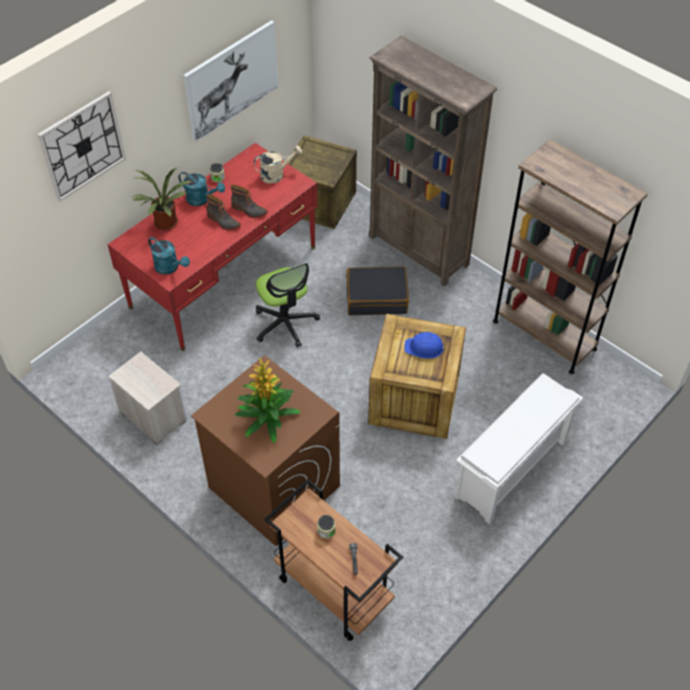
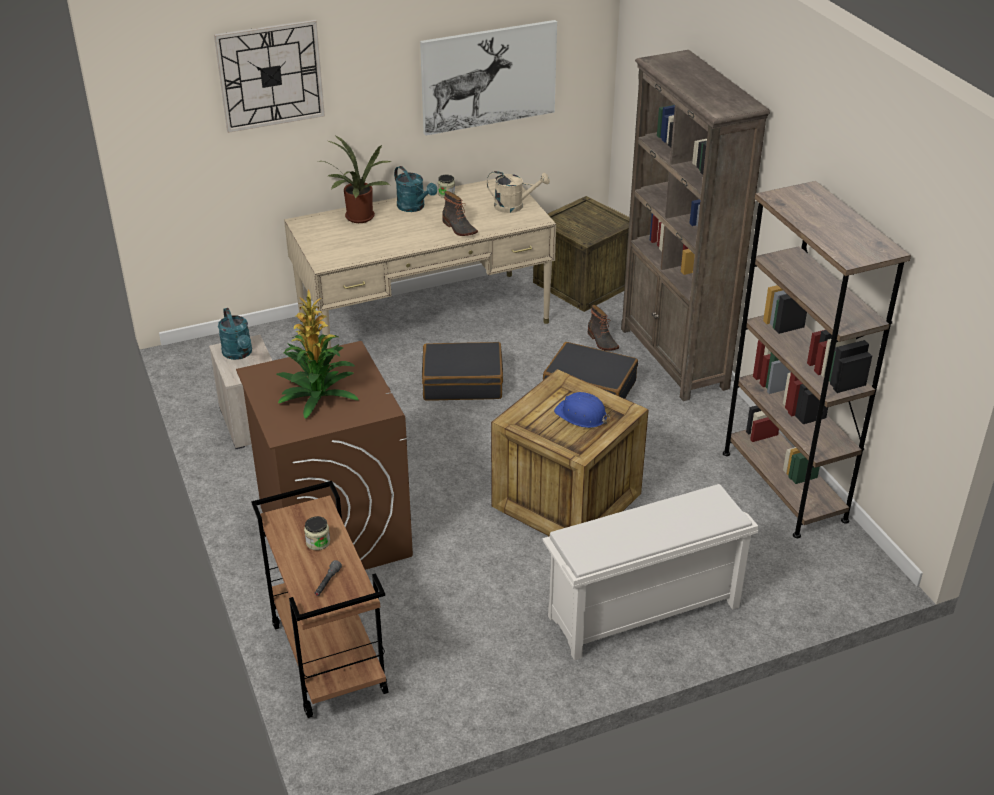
camera: 25 degrees right, 15 degrees down
(170, 268) = (332, 254): turquoise watering can -> turquoise watering can (239, 354)
(223, 221) = (422, 231): boot -> boot (601, 341)
(224, 277) = (424, 321): red desk -> beige desk
(285, 323) = (462, 382): office chair -> black suitcase

